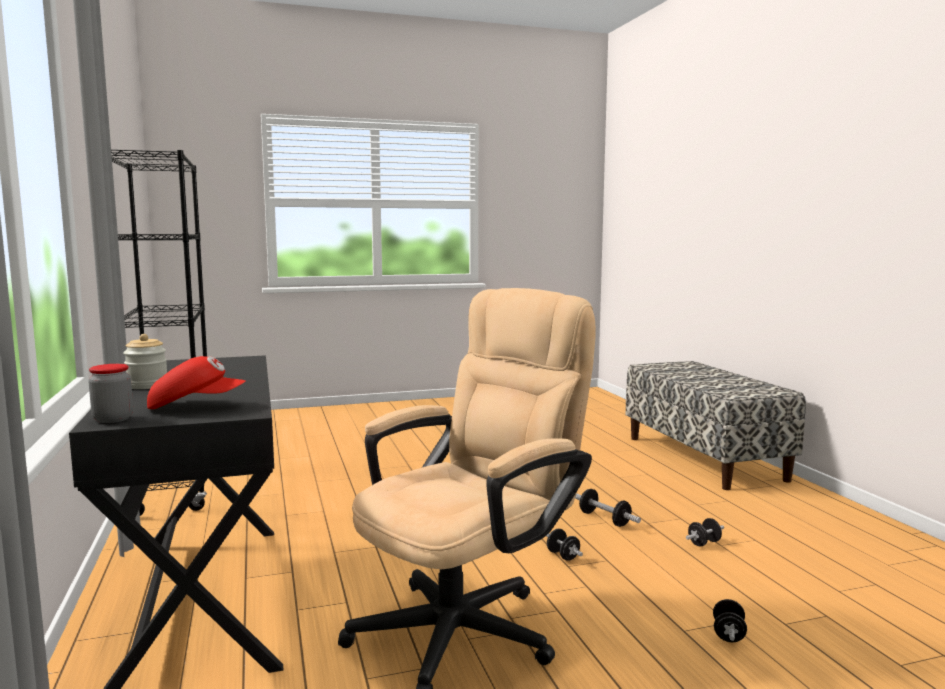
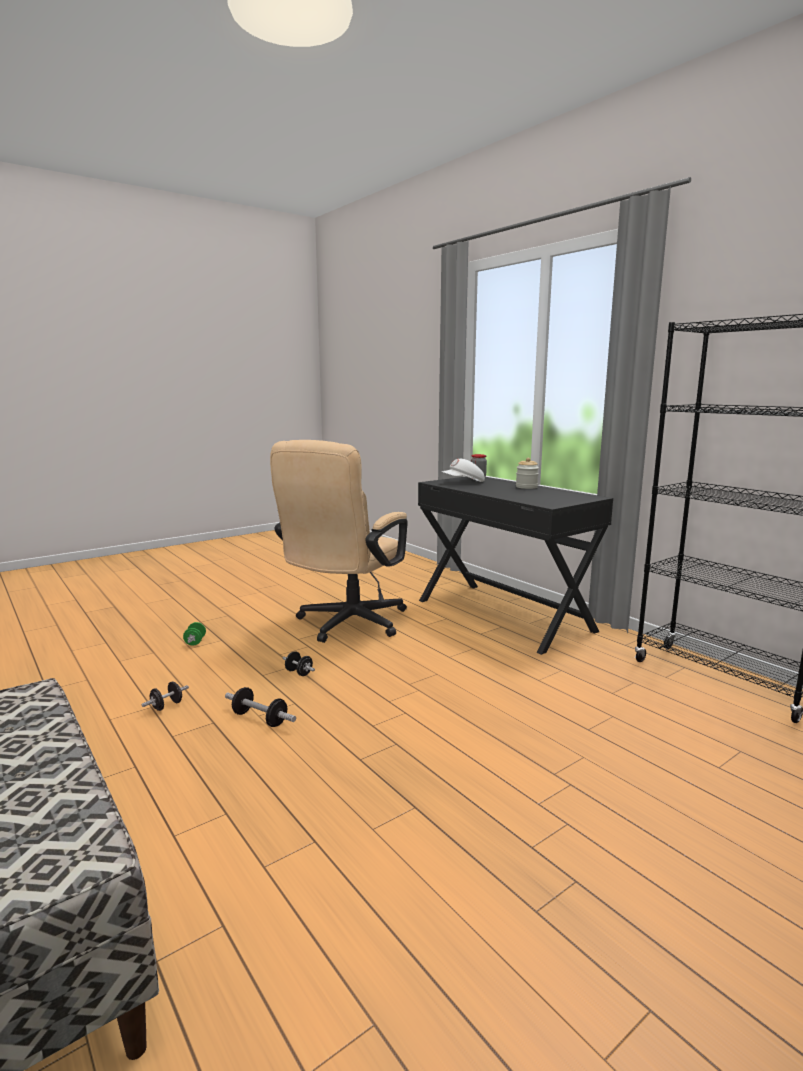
camera: 160 degrees right, 5 degrees up
(196, 406) = (463, 482): red cap -> white cap
(728, 634) = (195, 642): black dumbbell -> green dumbbell

